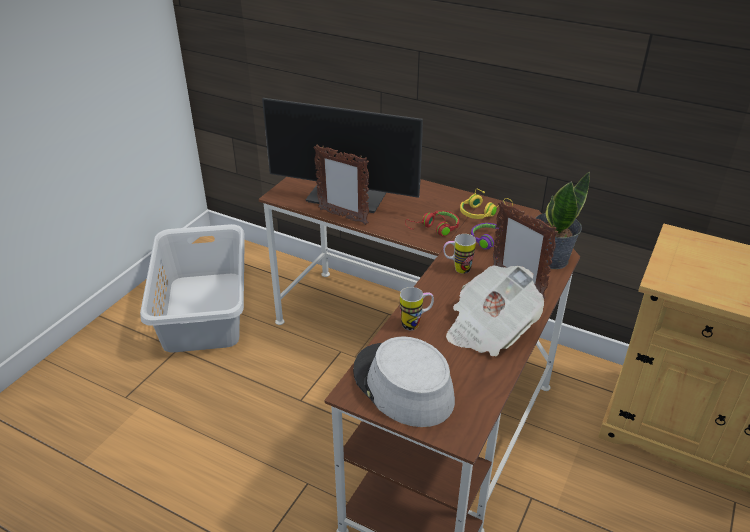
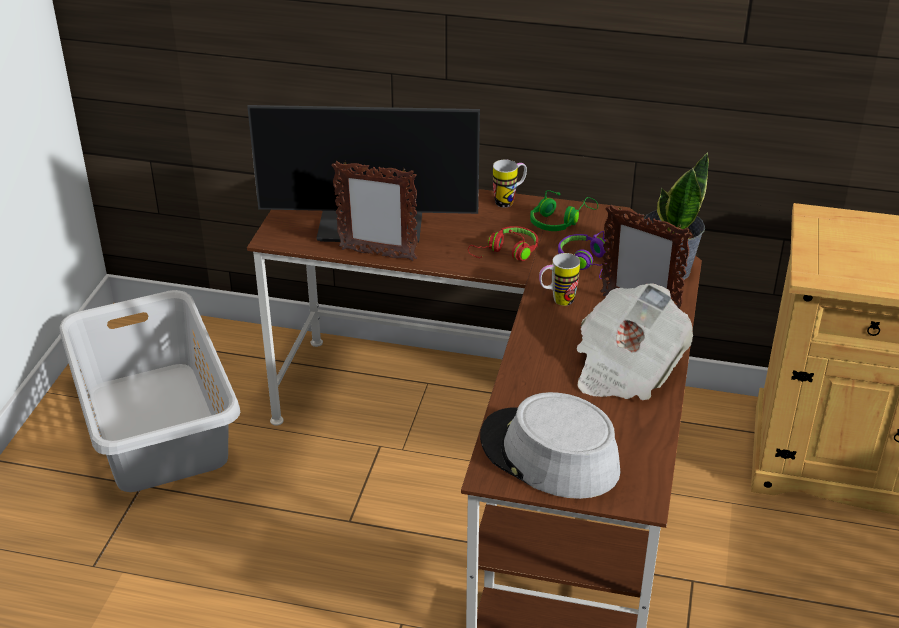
camera: 15 degrees left, 0 degrees up
(415, 324) = (533, 378): mug -> mug (509, 201)
(482, 212) = (560, 221): yellow headphones -> green headphones

